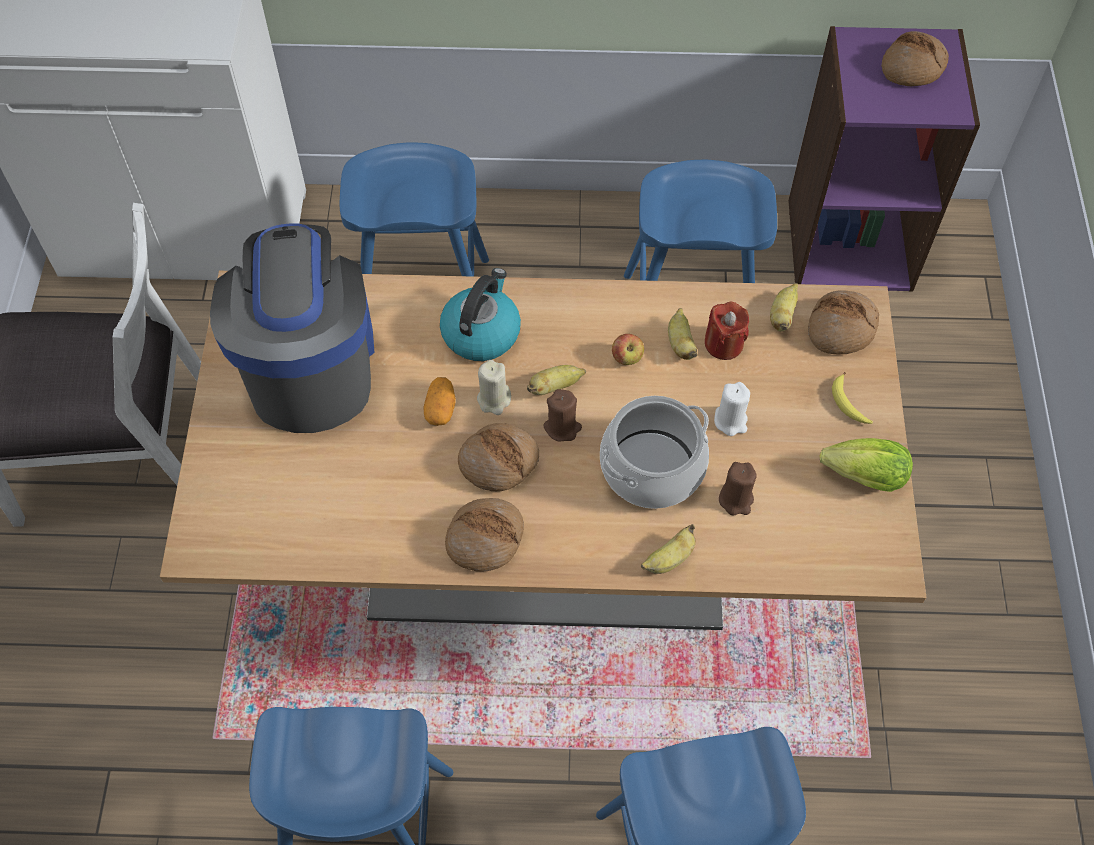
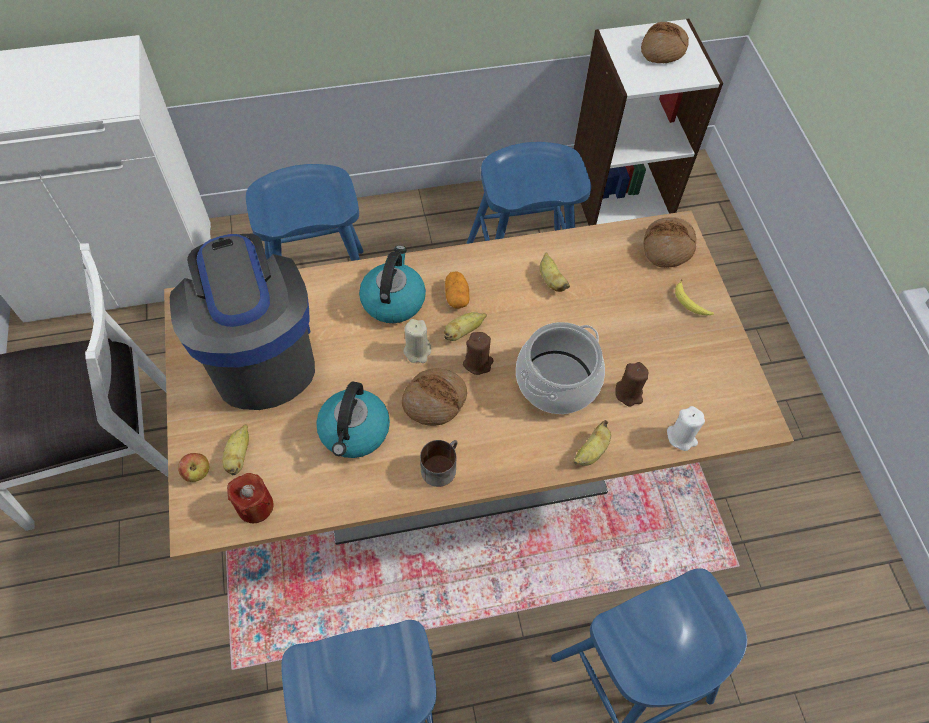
camera: 15 degrees left, 0 degrees up
(396, 480) = (354, 432): none -> kettle
(440, 409) = (376, 367): potato -> potato (456, 296)
(485, 538) = (440, 465): bread -> mug
(627, 358) = (513, 299): apple -> apple (197, 472)
(724, 344) = (584, 274): red candle -> red candle (255, 506)
(731, 421) = (606, 333): white candle -> white candle (681, 437)
(782, 315) = (621, 245): banana -> banana (239, 455)
(849, 243) = (620, 194): purple bookcase -> white bookcase
(859, 476) = (715, 356): lettuce -> none

